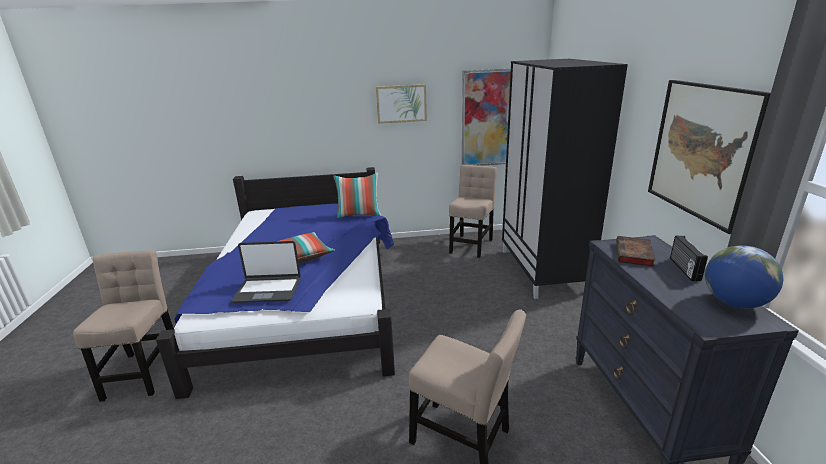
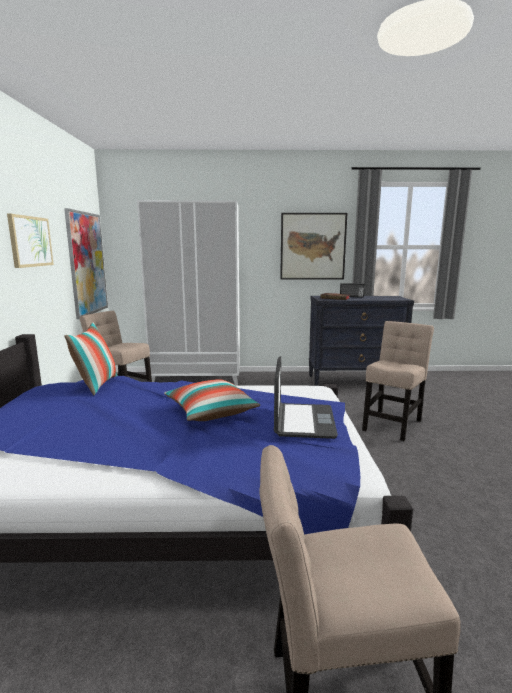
camera: 85 degrees left, 10 degrees down
(543, 270) = (197, 379): black wardrobe -> white wardrobe
(734, 303) = (382, 296): globe -> none

